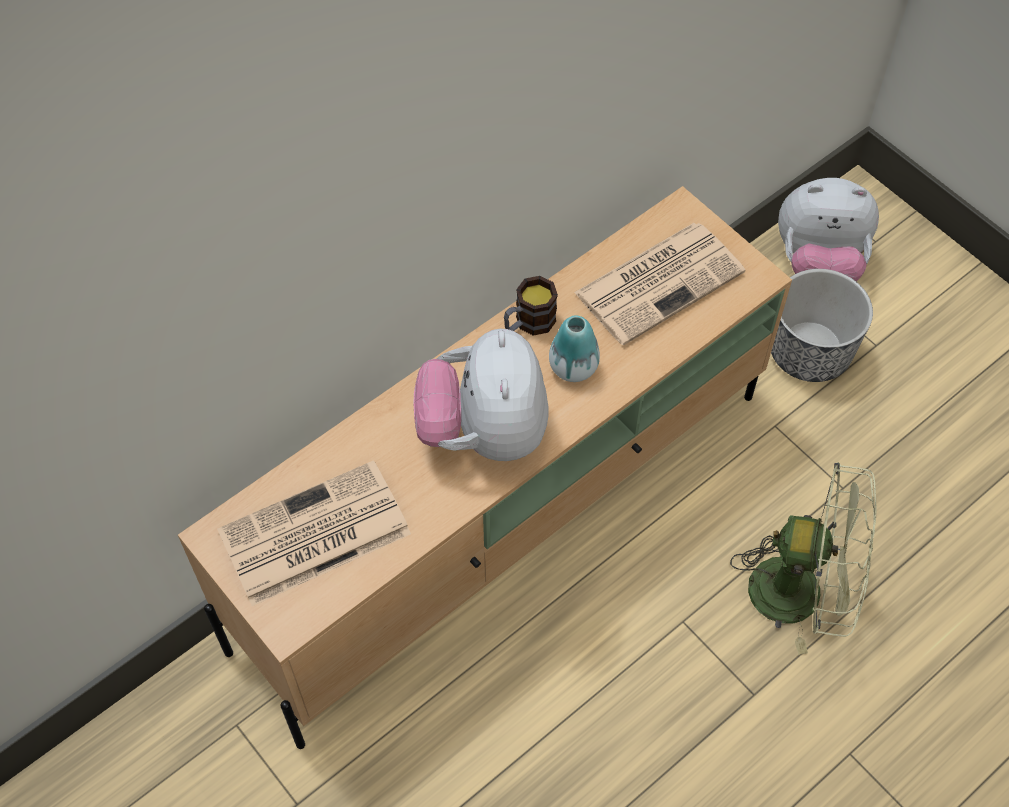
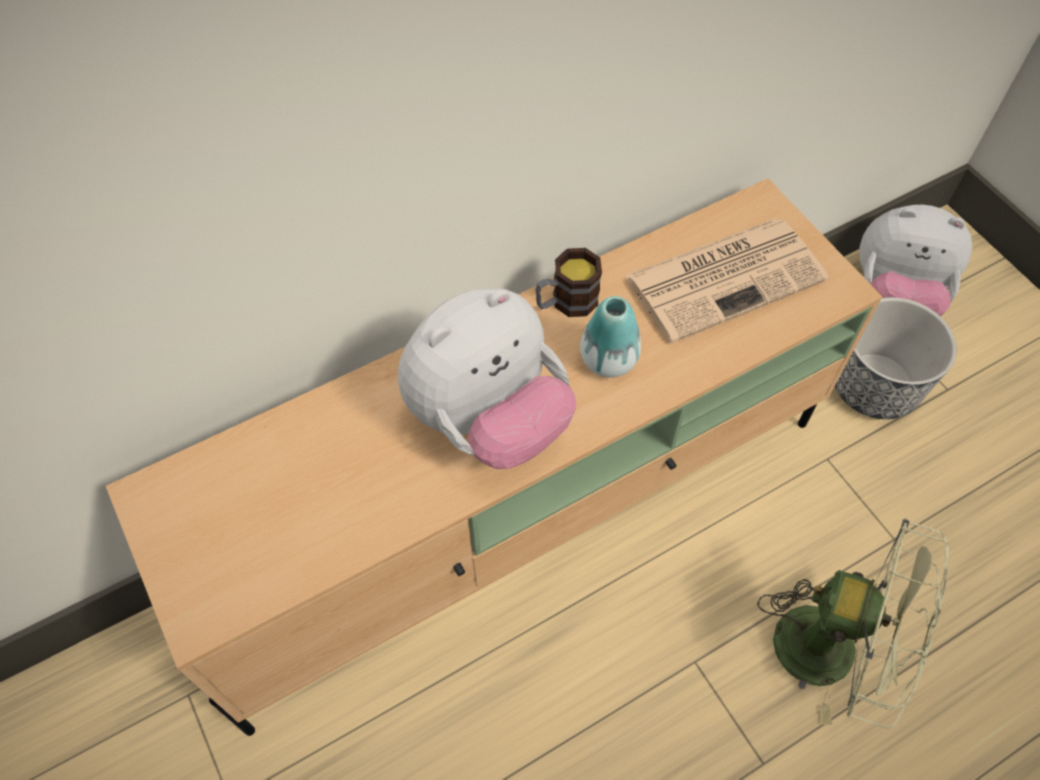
camera: 10 degrees right, 0 degrees up
(312, 535) = (259, 512): newspaper -> none
(484, 431) = (489, 419): plush toy -> plush toy turned 135 degrees counterclockwise

